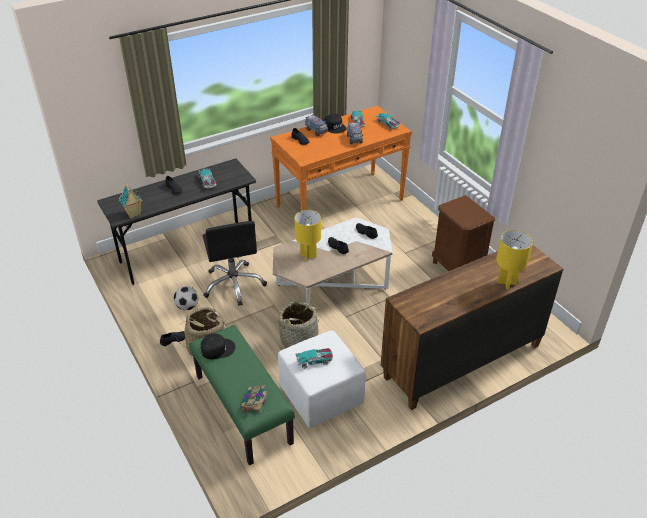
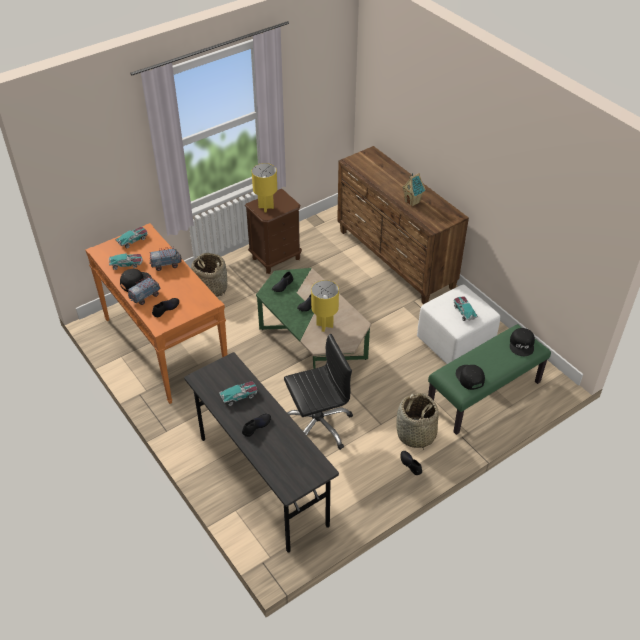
camera: 95 degrees left, 5 degrees up
(133, 214) = (313, 456): toy house -> toy house (412, 202)
(187, 306) = (359, 462): football -> none
(254, 402) = (522, 344): book -> black cap
(299, 340) = (392, 363): basket -> basket (210, 288)
(332, 287) = (313, 344): white coffee table -> green coffee table
(507, 283) = (397, 173): yellow table lamp -> yellow table lamp (265, 207)

